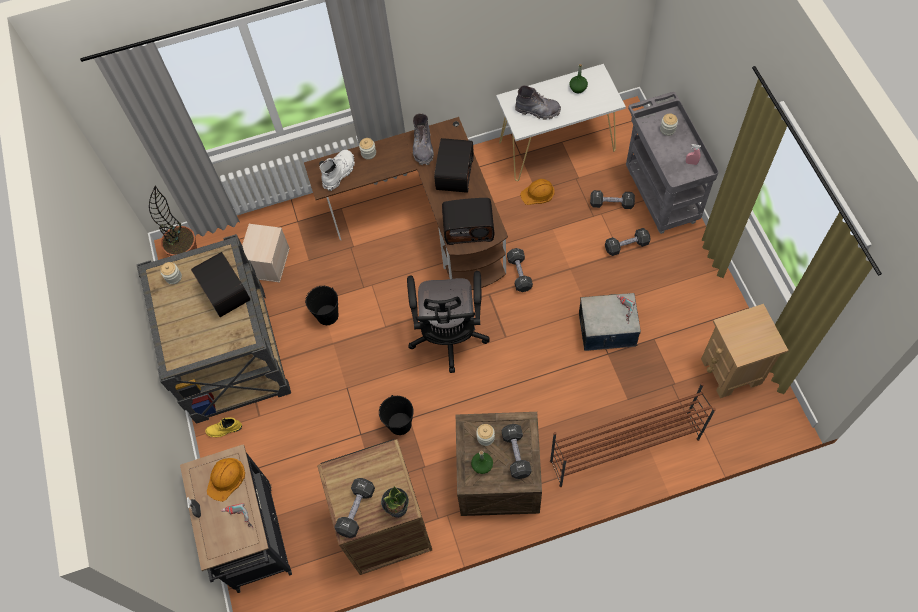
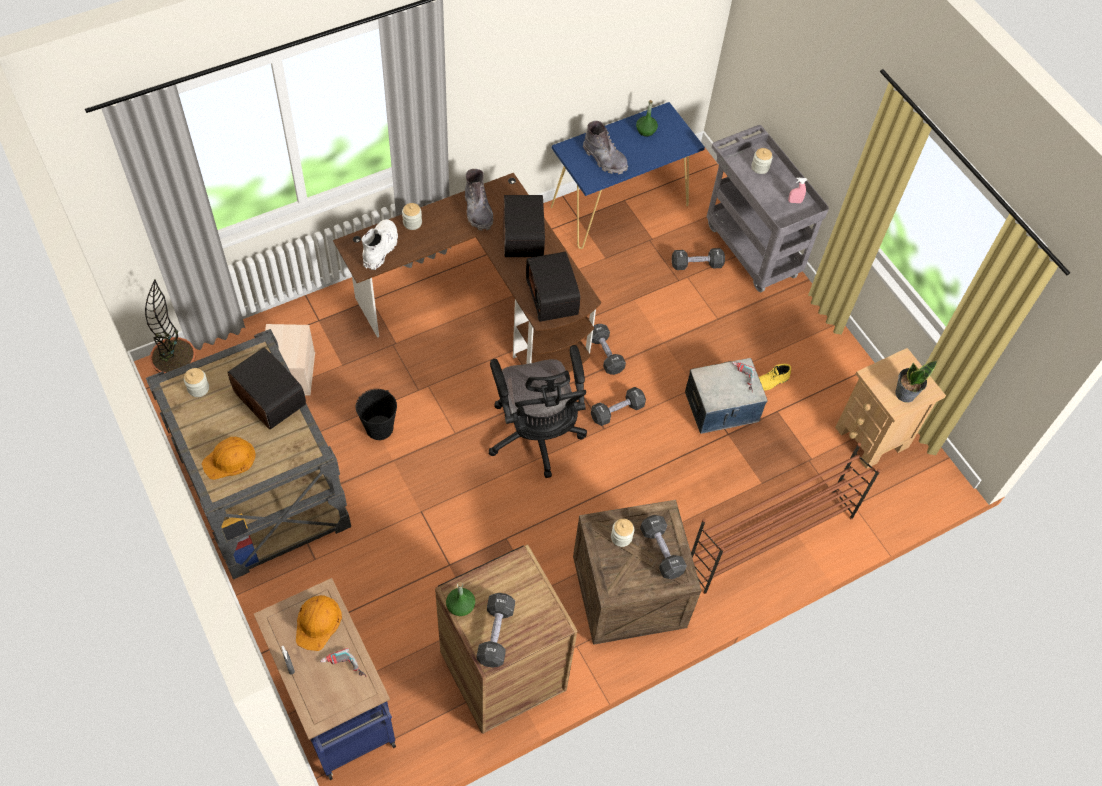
camera: 20 degrees left, 5 degrees down
(224, 430) = (272, 582): yellow boot -> yellow boot (770, 382)
(255, 540) = (339, 712): black cart -> blue cart
(397, 507) = (545, 624): potted plant -> potted plant (904, 393)
(400, 424) = (496, 546): black bucket -> none
(469, 228) = (553, 297): radio -> radio turned 90 degrees clockwise
(482, 465) = (624, 570): green bottle -> green bottle (460, 606)
(538, 110) = (604, 159): grey boot -> grey boot turned 45 degrees clockwise
(538, 193) = (608, 261): orange hard hat -> orange hard hat (230, 459)
(557, 146) = (620, 205): white console table -> blue console table
(626, 246) = (724, 310): black dumbbell -> black dumbbell (617, 411)

